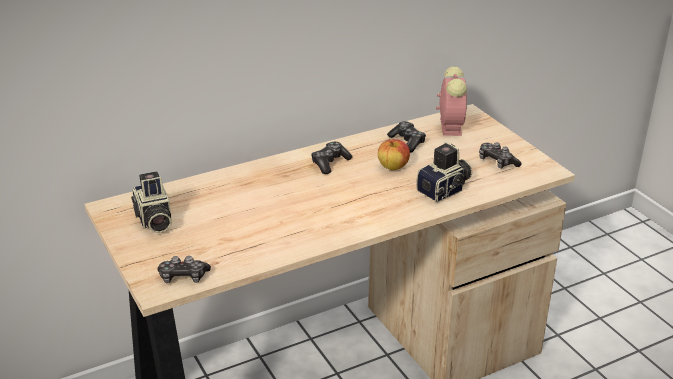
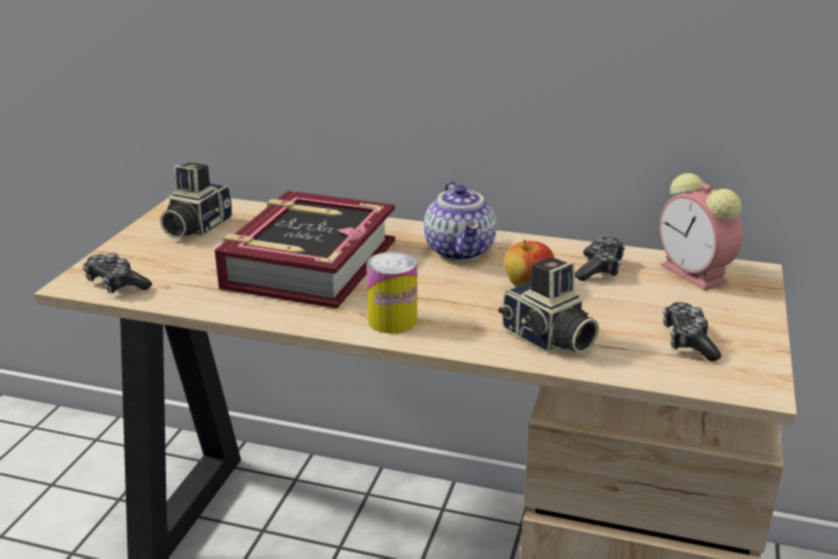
camera: 45 degrees right, 5 degrees down
(267, 209) = (309, 264): none -> book
(330, 163) = (461, 251): game controller -> teapot
(367, 217) = (392, 321): none -> can
(445, 190) = (547, 339): camera -> camera turned 45 degrees clockwise
(450, 126) = (696, 275): alarm clock -> alarm clock turned 105 degrees clockwise

